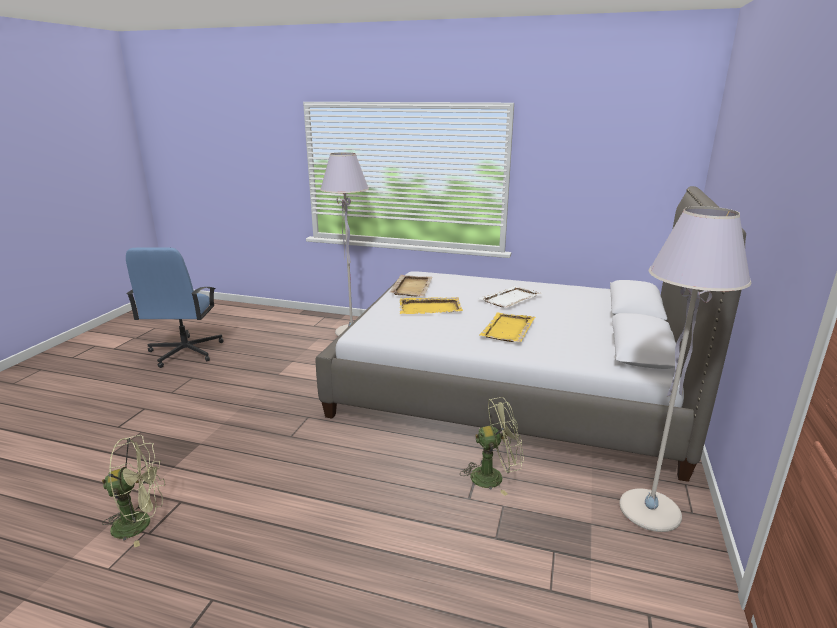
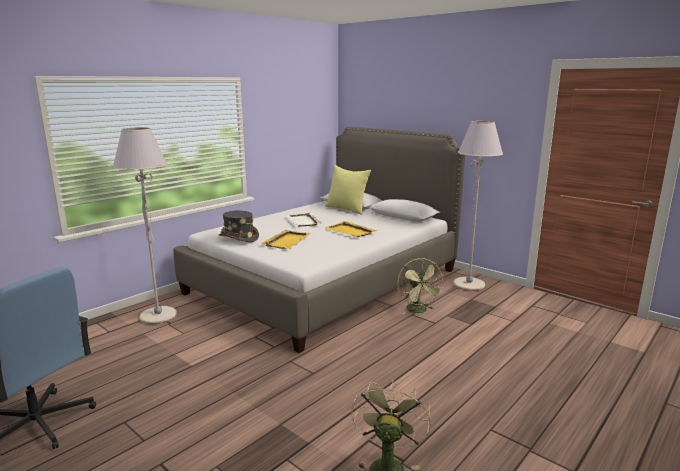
camera: 65 degrees left, 5 degrees down
(412, 287) = (238, 238): beige tray -> grey hat
(493, 476) = (419, 311): green fan -> green fan turned 150 degrees clockwise
(605, 309) = (347, 209): none -> yellow pillow

